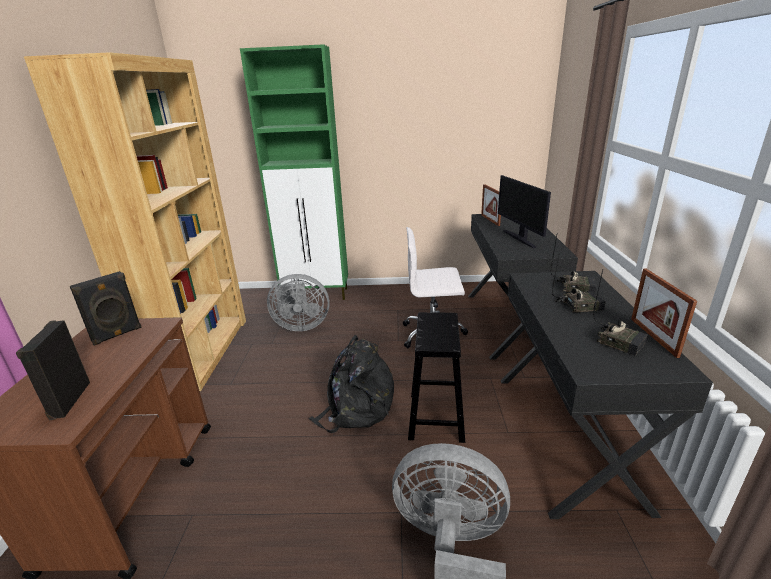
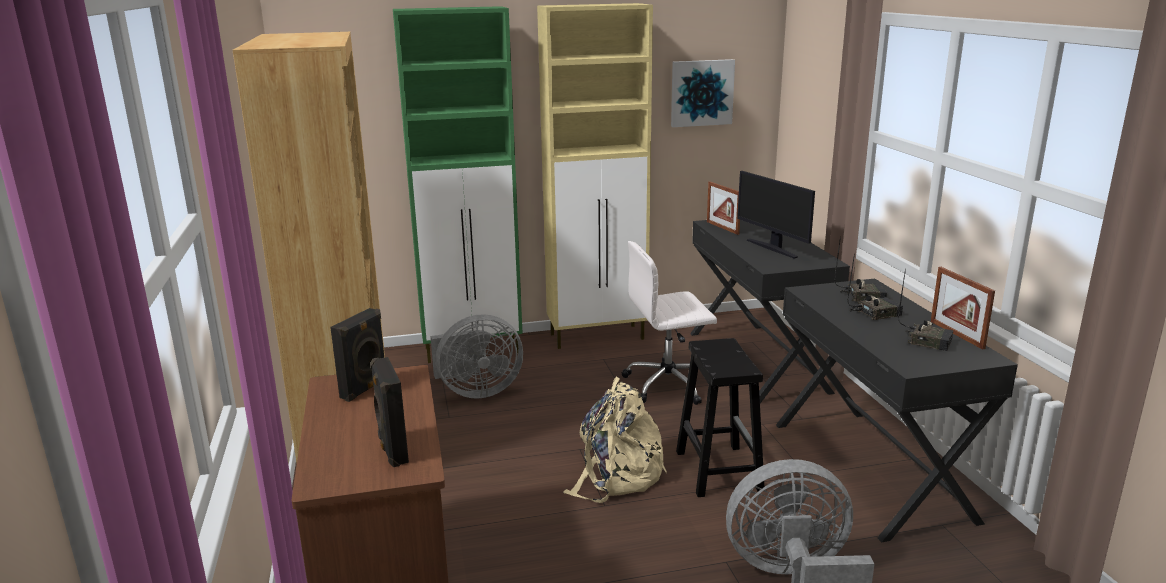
camera: 15 degrees left, 5 degrees down
(356, 408) = (616, 475): black backpack -> beige backpack
(403, 292) = (598, 336): none -> beige cabinet
(486, 115) = (701, 93): none -> picture

